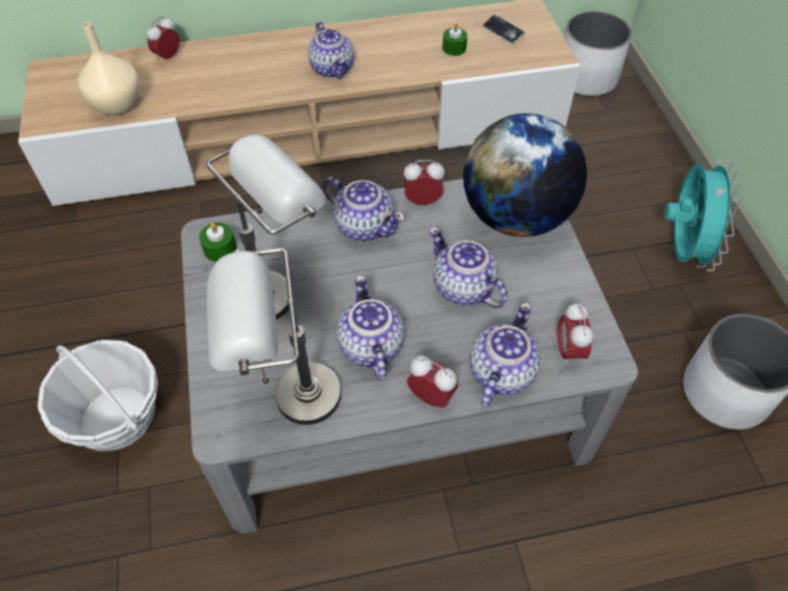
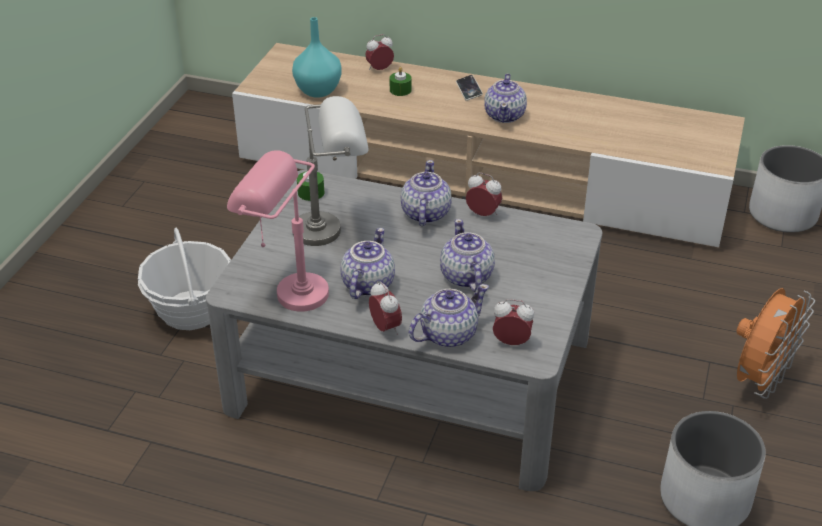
camera: 30 degrees right, 15 degrees down
(118, 104) = (319, 90): beige vase -> turquoise vase
(285, 401) = (285, 291): grey table lamp -> pink table lamp
(364, 225) = (425, 214): teapot -> teapot turned 150 degrees counterclockwise
(454, 48) = (624, 132): green candle -> green candle (400, 90)
(502, 32) = (681, 133): phone -> phone (469, 90)
(516, 217) = (549, 249): globe -> none
(568, 351) = (511, 342): alarm clock -> alarm clock turned 75 degrees clockwise
(681, 249) = (760, 380): turquoise fan -> orange fan

